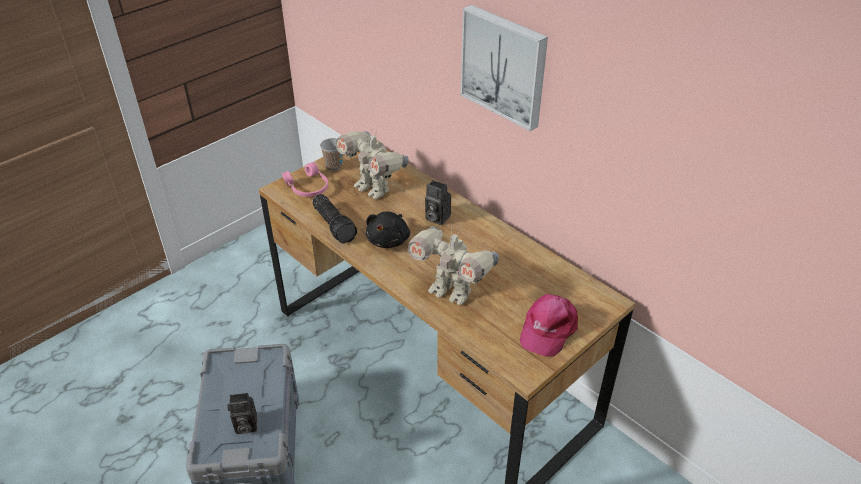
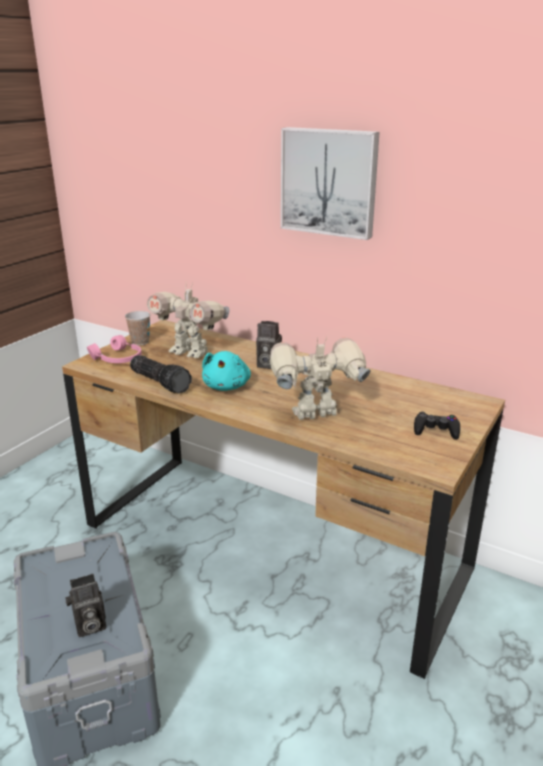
camera: 15 degrees left, 15 degrees down
(389, 240) = (227, 386): black plush toy -> turquoise plush toy
(451, 291) = (316, 415): toy robot -> toy robot turned 150 degrees clockwise
(548, 329) = (436, 430): pink cap -> black game controller

